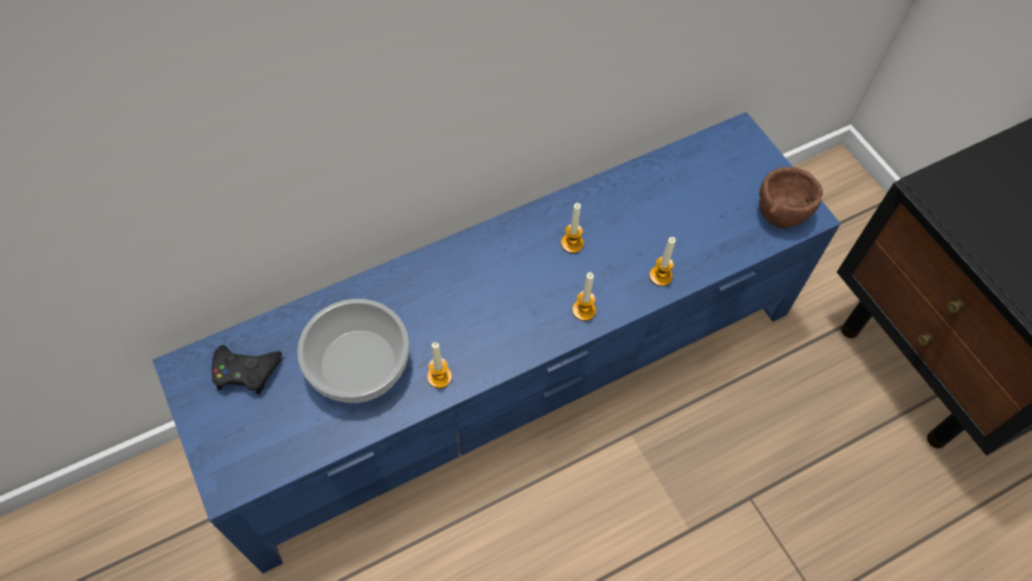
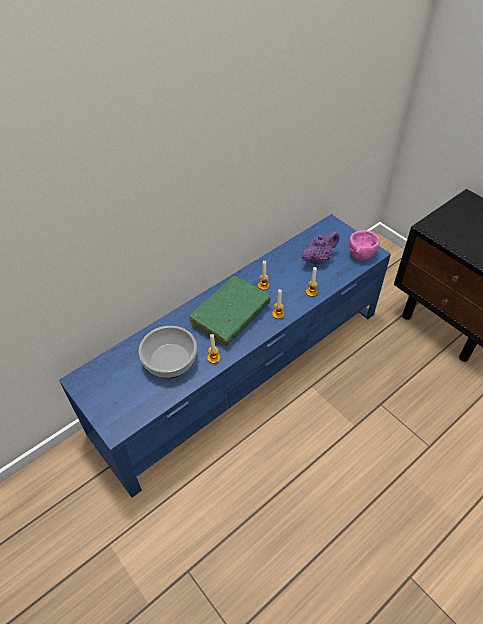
camera: 10 degrees left, 10 degrees down
(245, 371) = (111, 375): black game controller -> none
(493, 295) = (230, 315): none -> green book
(693, 207) = (318, 259): none -> purple teapot
(782, 212) = (361, 254): brown bowl -> pink bowl

